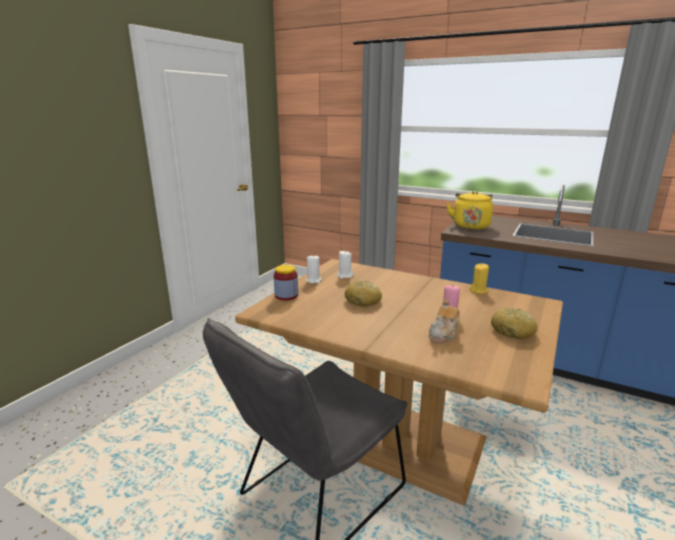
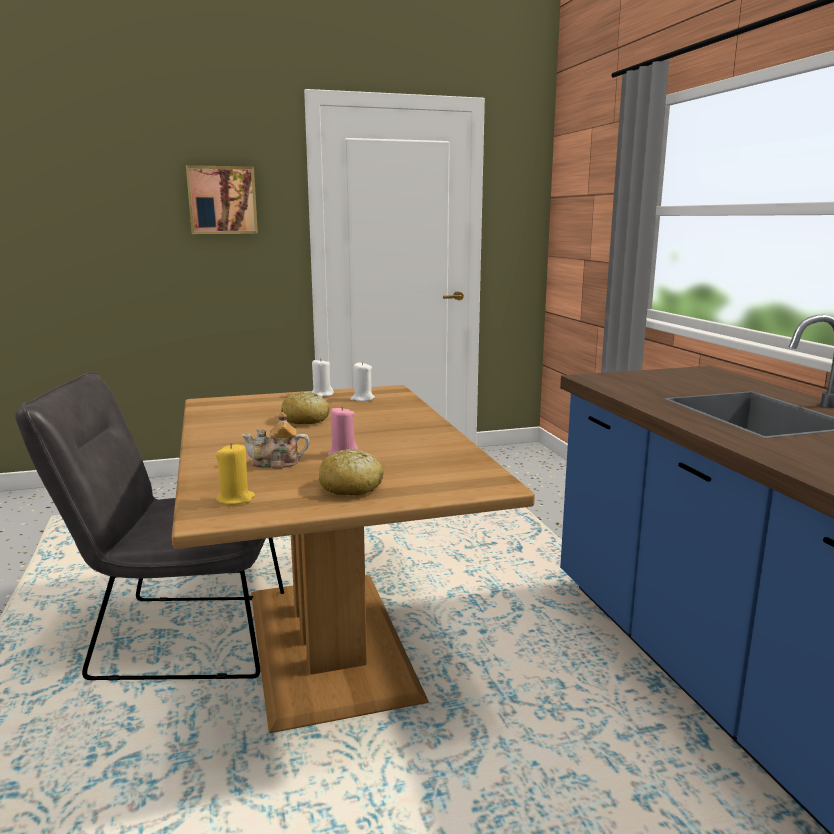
camera: 45 degrees right, 5 degrees down
(74, 126) = (222, 200): none -> picture
(286, 295) = (261, 398): jar -> none
(470, 226) = (641, 377): yellow kettle -> none
(478, 290) = (456, 449): yellow candle -> yellow candle (235, 499)

